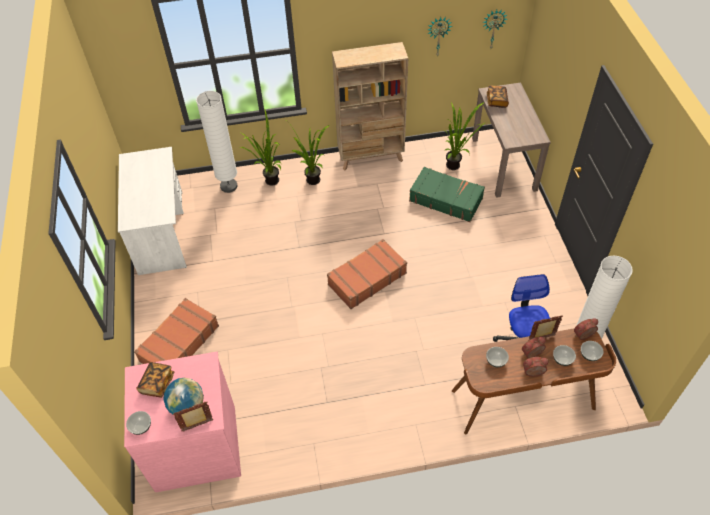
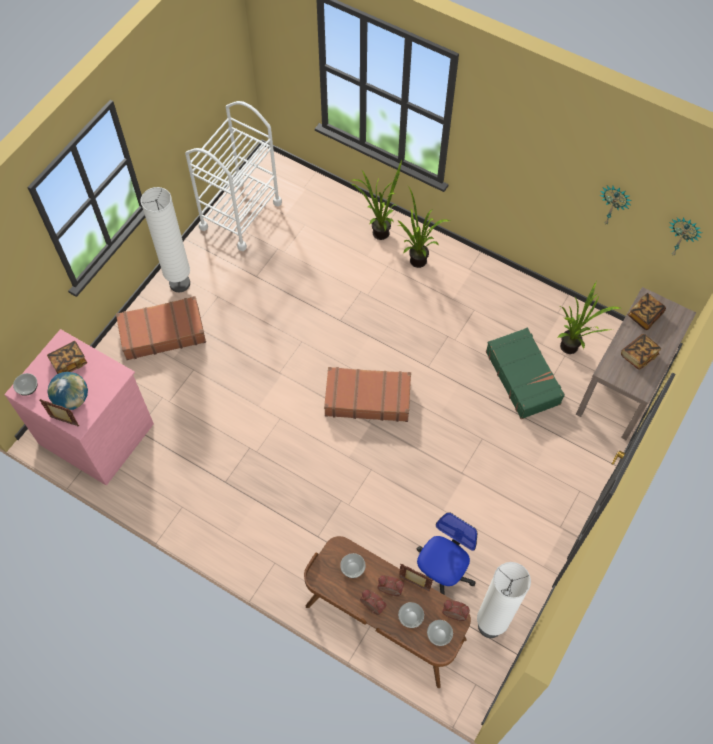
camera: 40 degrees right, 10 degrees up
(161, 232) = (240, 215): white desk -> white cart
(229, 186) = (337, 210): white floor lamp -> white floor lamp (180, 283)
(371, 157) = (497, 277): beige bookcase -> none
(517, 122) = (638, 355): none -> book

